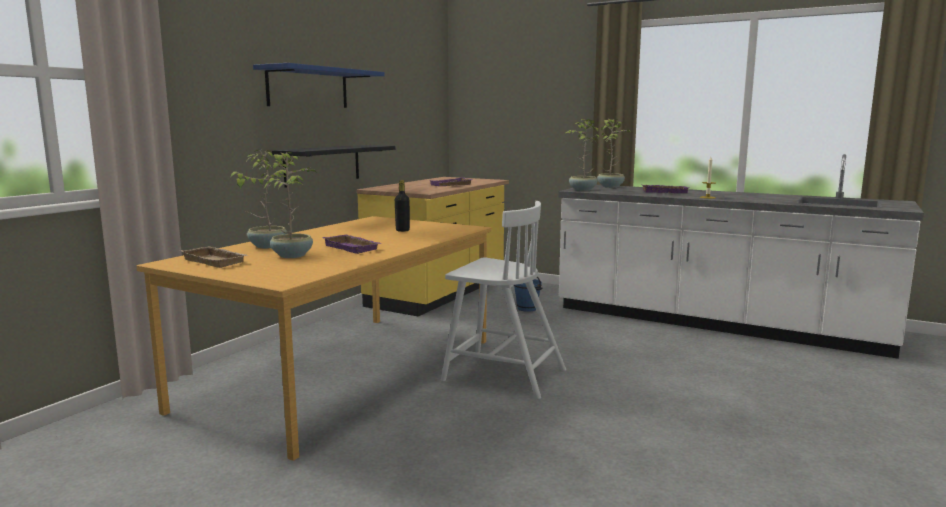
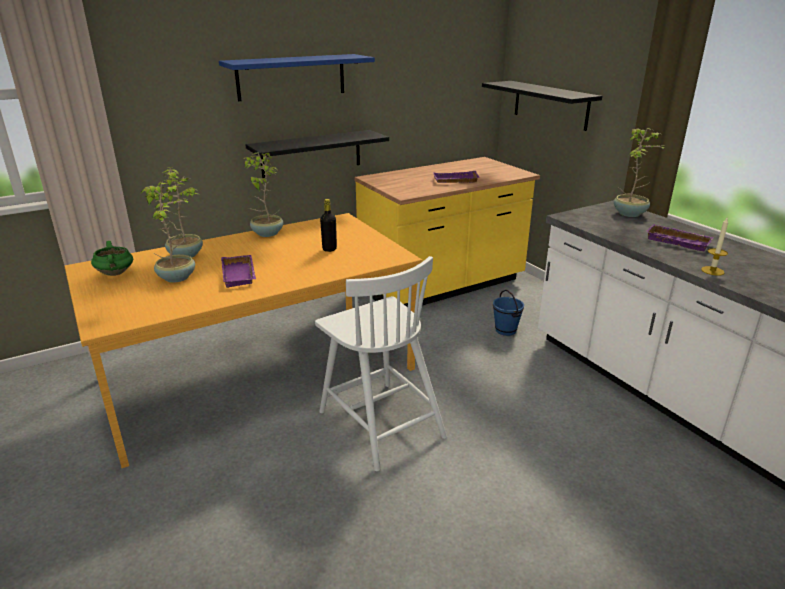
camera: 30 degrees right, 15 degrees up
(217, 261) = (116, 273): beige tray -> green cooking pot
(503, 123) = (550, 105): none -> black shelf
(582, 190) = (578, 217): potted plant -> potted plant (266, 233)

